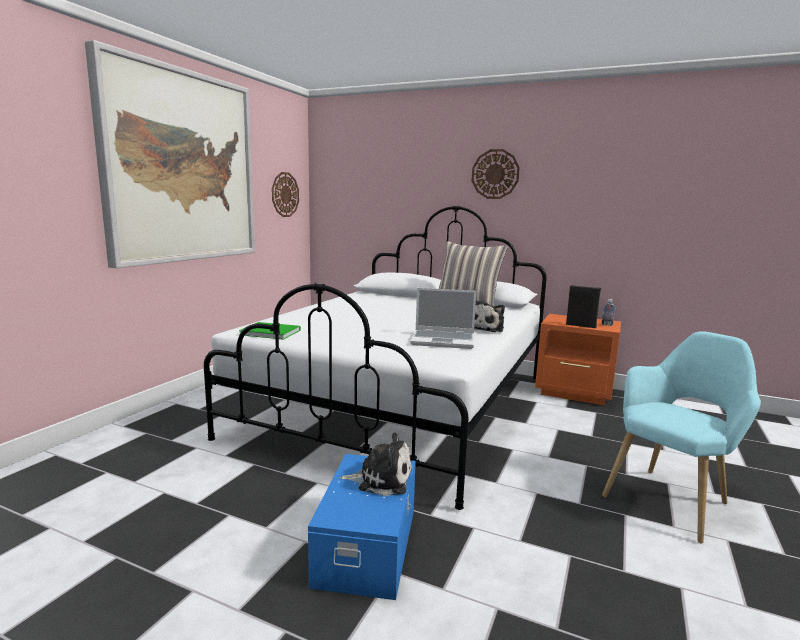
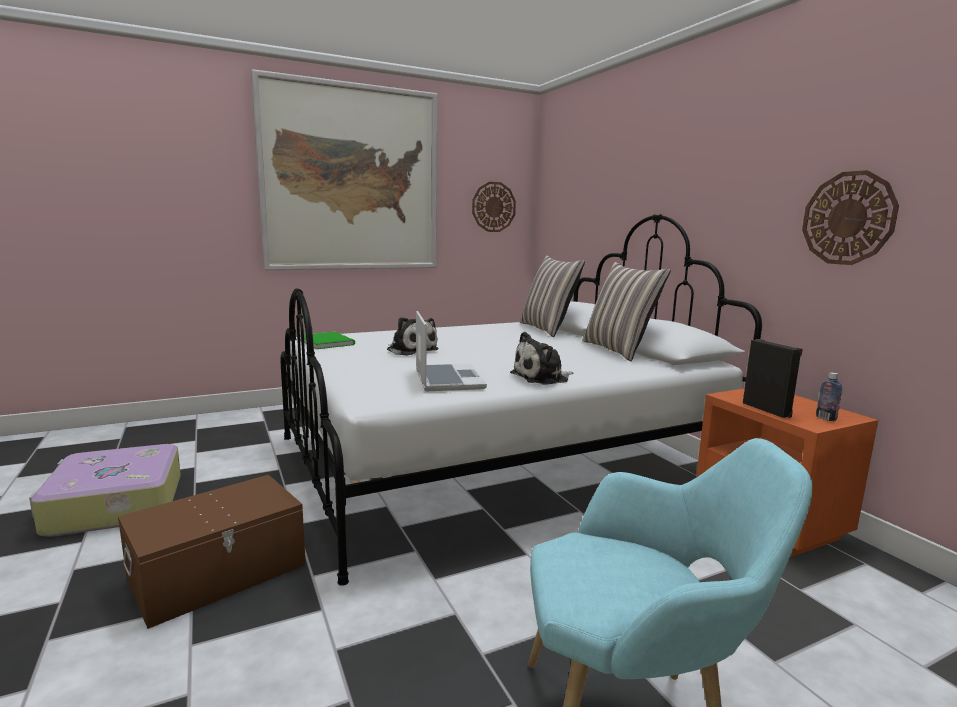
camera: 40 degrees right, 0 degrees up
(153, 553) = (114, 505): none -> suitcase
(369, 545) = (220, 573): blue storage box -> brown storage box
(381, 479) = (239, 506): plush toy -> plush toy (411, 350)
(388, 296) = (548, 329): none -> pillow
(444, 340) = (447, 379): laptop -> laptop turned 150 degrees counterclockwise
(495, 174) = (710, 165): wall clock -> wall clock (848, 218)

